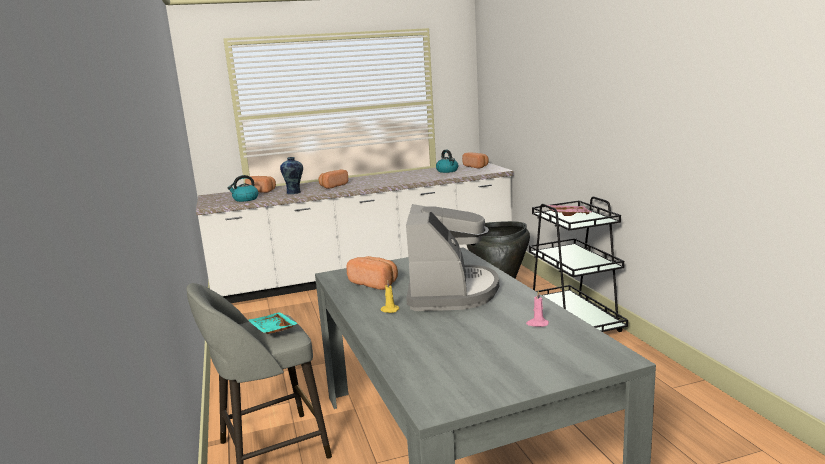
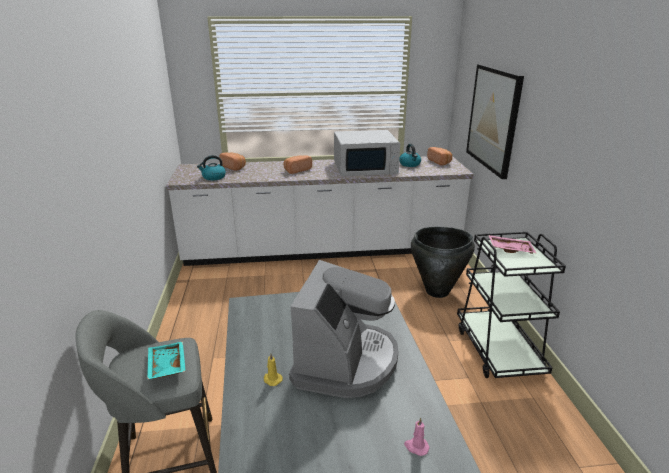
camera: 10 degrees right, 10 degrees up
(294, 192) = (259, 174): vase -> none
(375, 283) = (277, 327): bread -> none
(403, 177) = (365, 168): none -> white microwave
(525, 110) = (493, 119): none -> picture

